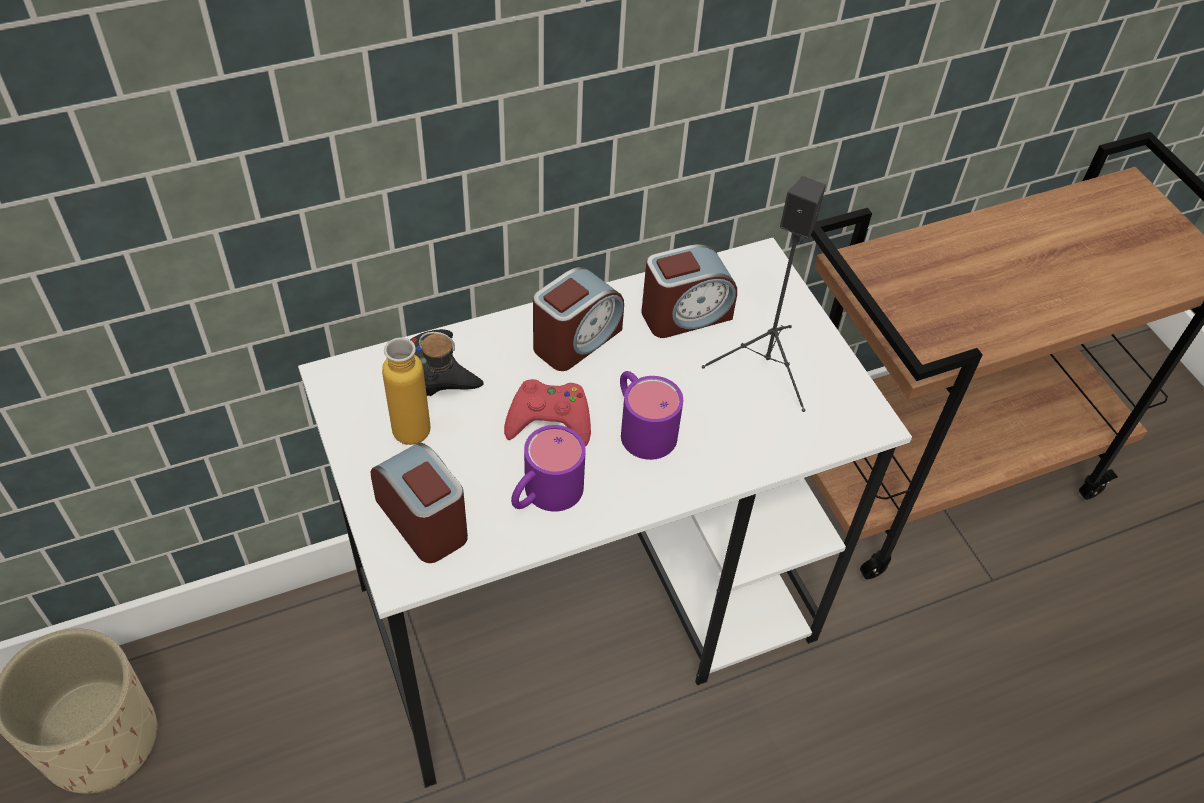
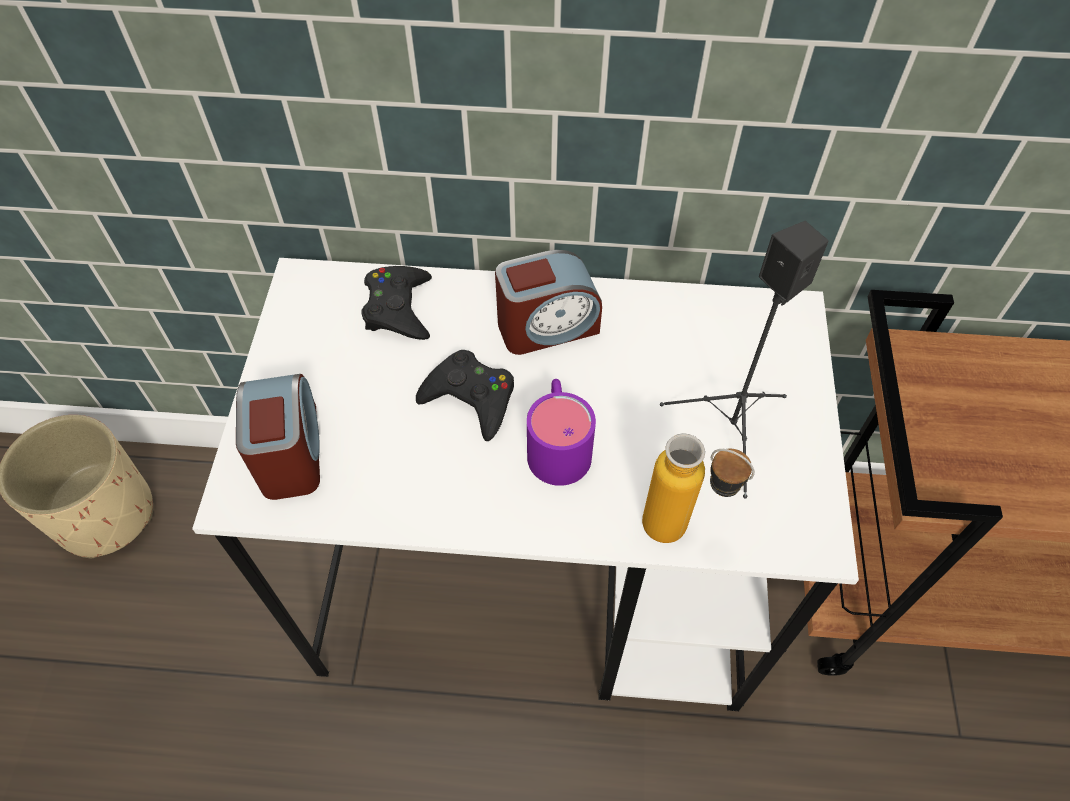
camera: 30 degrees right, 5 degrees up
(427, 432) = (349, 366): bottle -> bottle (681, 533)
(544, 495) = (416, 475): purple mug -> none
(549, 419) = (471, 398): red game controller -> black game controller
(685, 314) = (676, 341): alarm clock -> none

